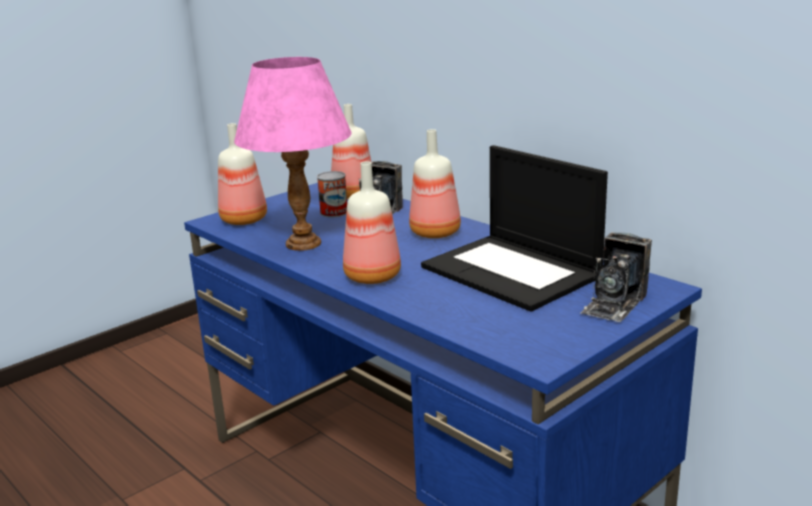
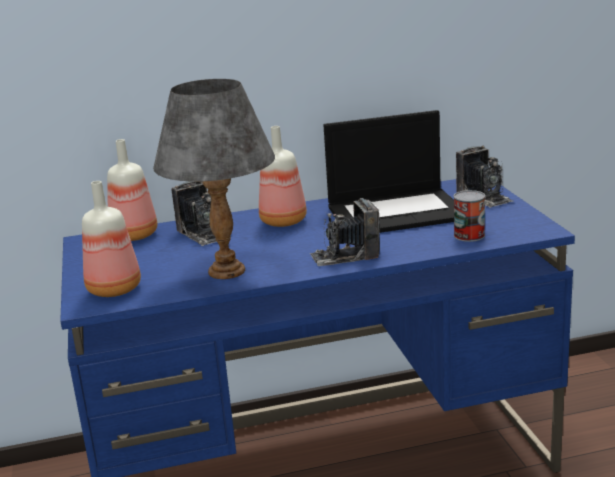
camera: 60 degrees left, 0 degrees up
(303, 244) = (227, 271): pink table lamp -> grey table lamp
(334, 212) = (167, 249): can -> can (469, 235)
(372, 277) = (345, 256): bottle -> camera

